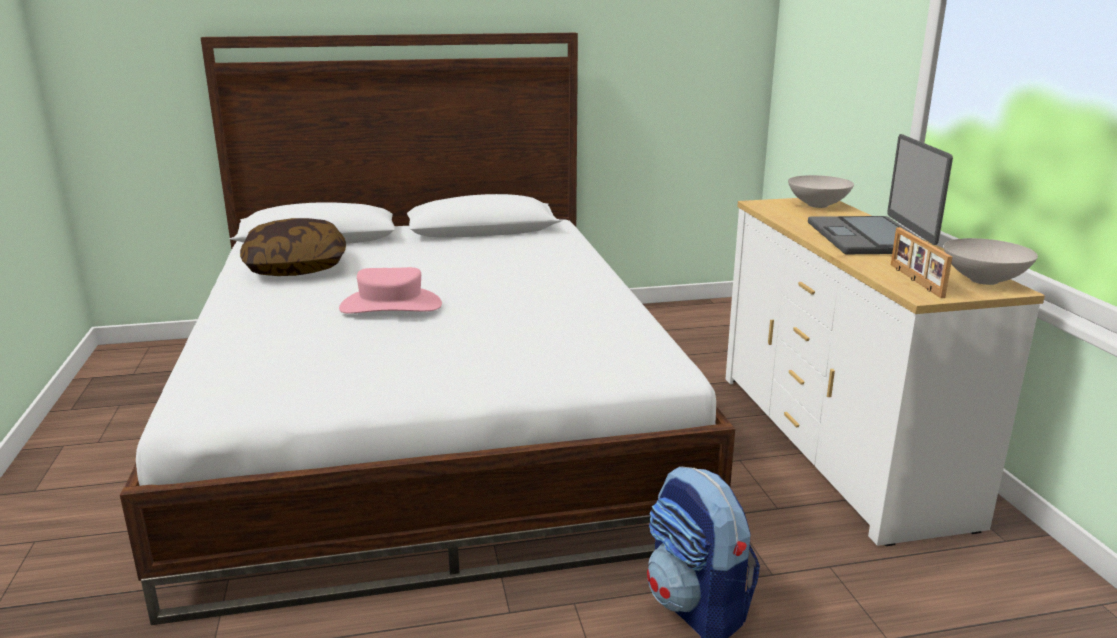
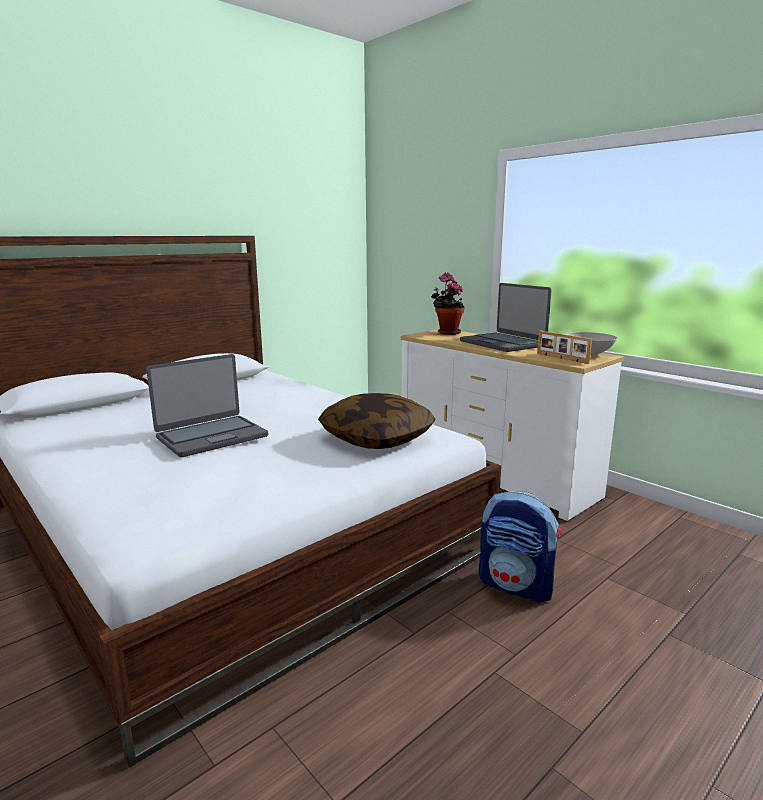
camera: 30 degrees left, 5 degrees down
(296, 267) = (84, 426): pillow -> pillow (377, 438)
(391, 306) = (211, 437): pink hat -> laptop
(817, 205) = (447, 333): white bowl -> potted plant

